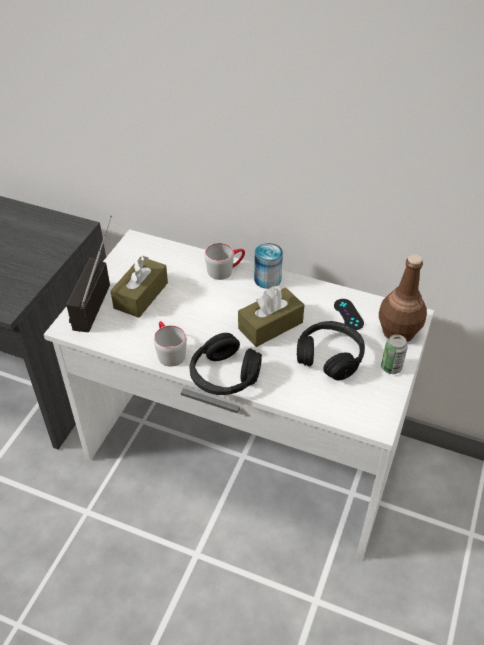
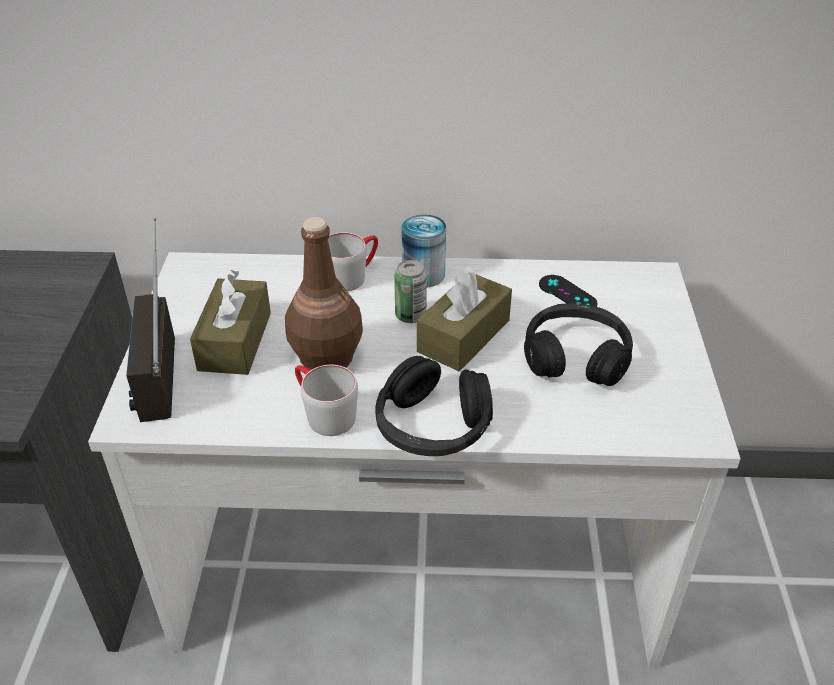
camera: 20 degrees left, 5 degrees down
(391, 367) = (670, 350): can -> can (410, 315)
(398, 332) = (649, 301): brown bottle -> brown bottle (326, 358)

